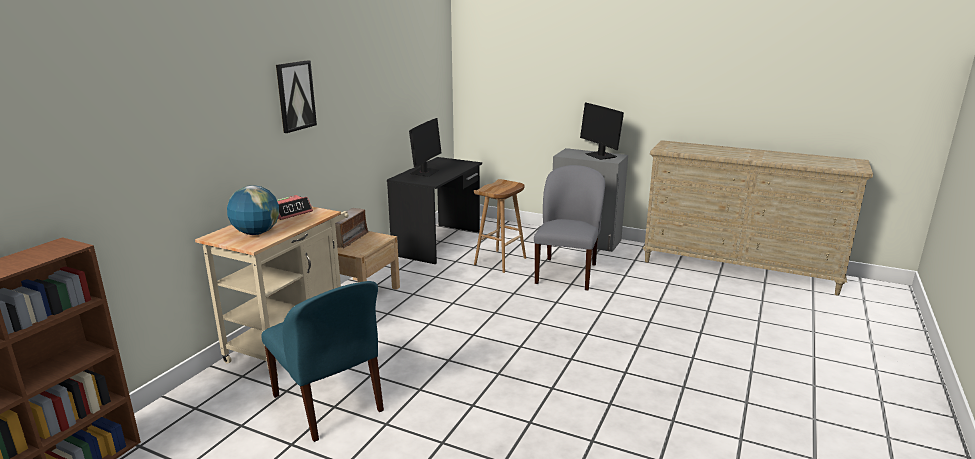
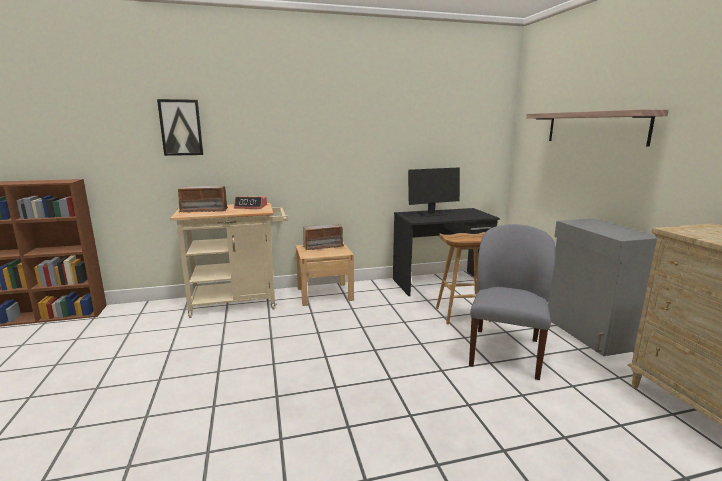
camera: 50 degrees right, 5 degrees down
(256, 233) = (204, 211): globe -> radio
(295, 96) = (292, 124): picture -> picture (181, 127)
(329, 404) = (171, 348): blue chair -> none
(554, 72) = (594, 127): none -> shelf
(567, 273) = (505, 352): grey chair -> grey chair turned 45 degrees counterclockwise
(600, 156) = (617, 231): monitor -> none

